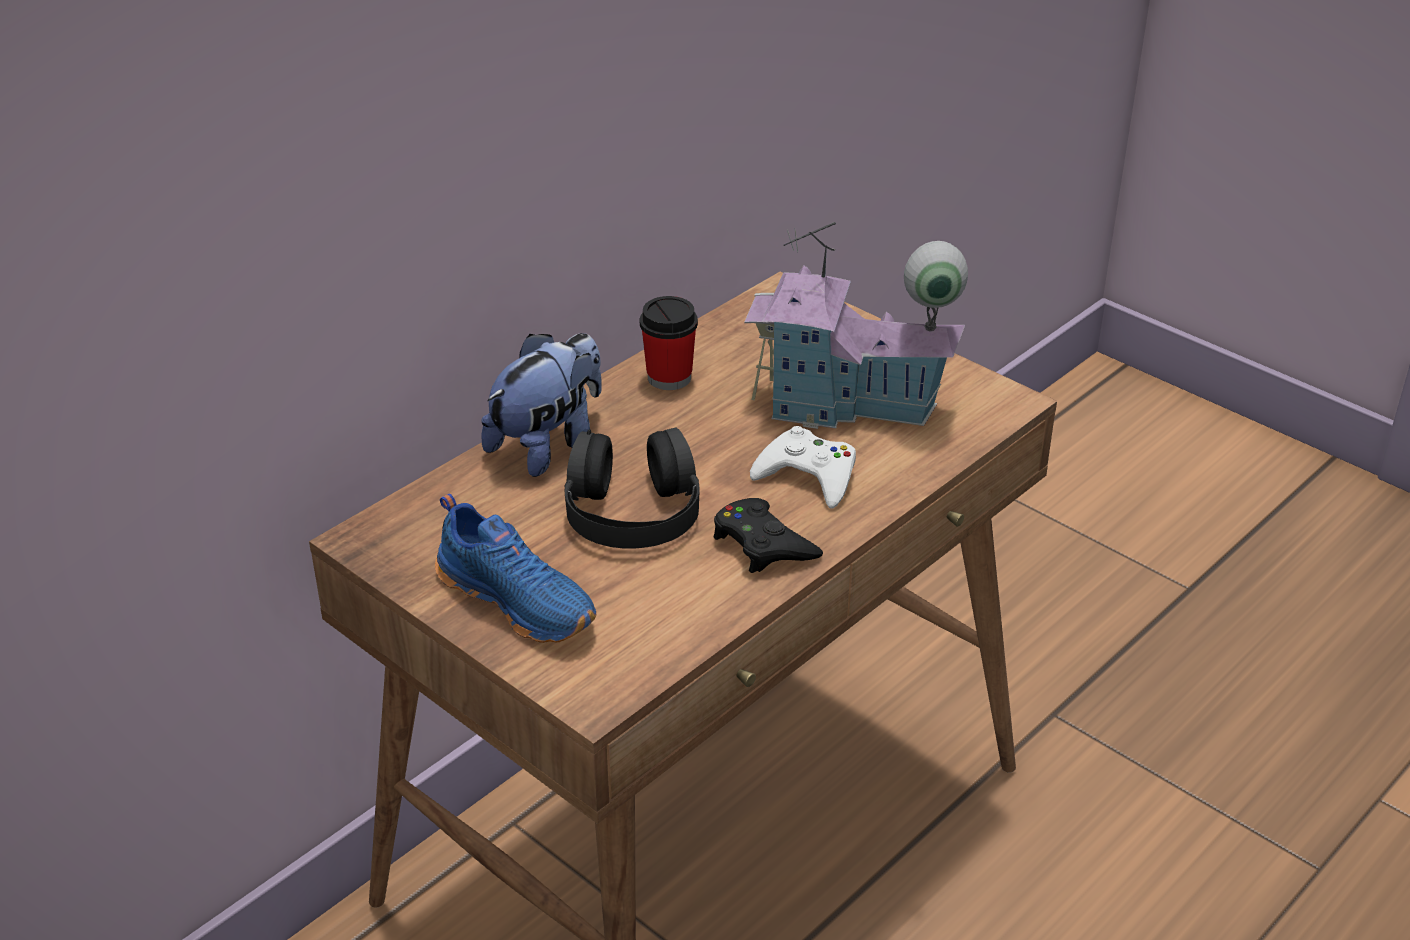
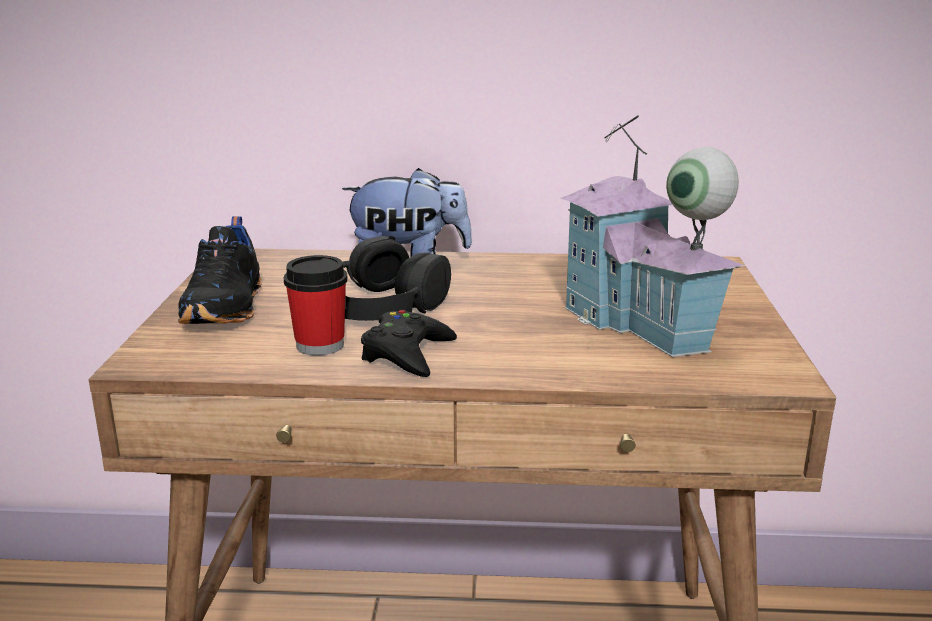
camera: 50 degrees right, 15 degrees down
(519, 600) = (227, 307): blue shoe -> black shoe
(669, 377) = (545, 268): cup -> cup (320, 345)
(808, 476) = (520, 340): white game controller -> none

